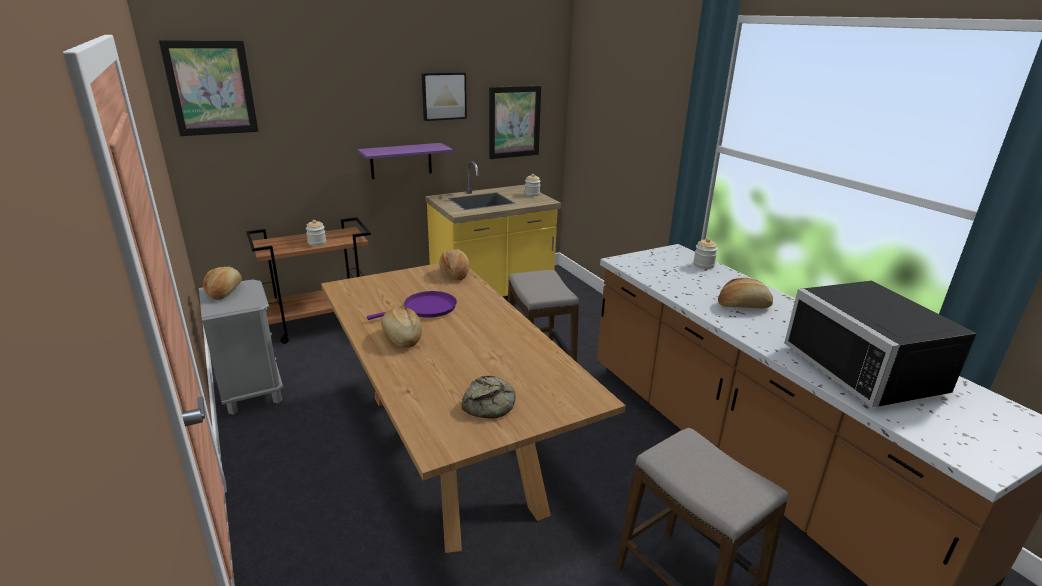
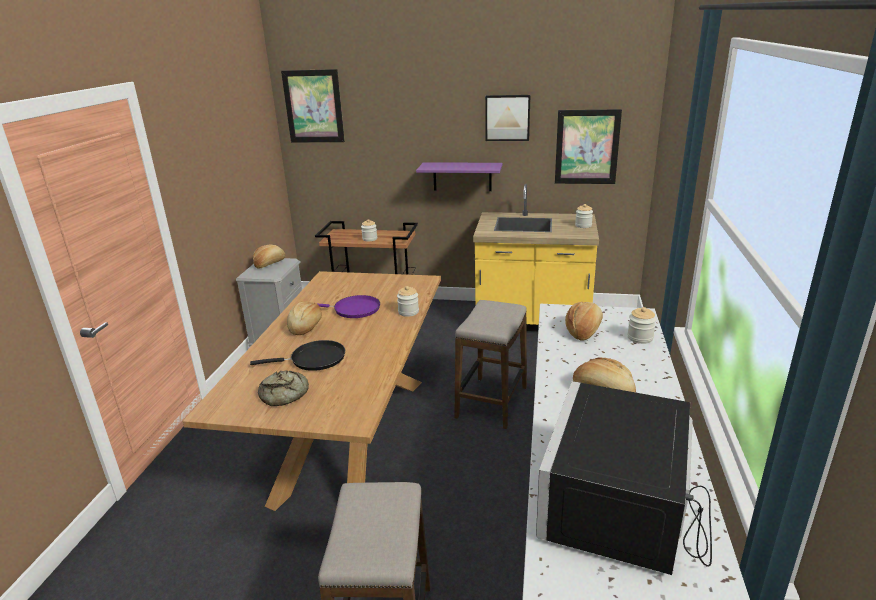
camera: 40 degrees right, 0 degrees up
(455, 273) = (417, 287): bread -> bread (584, 330)
(464, 363) = (314, 359): none -> black frying pan
(484, 296) = (408, 312): none -> jar

